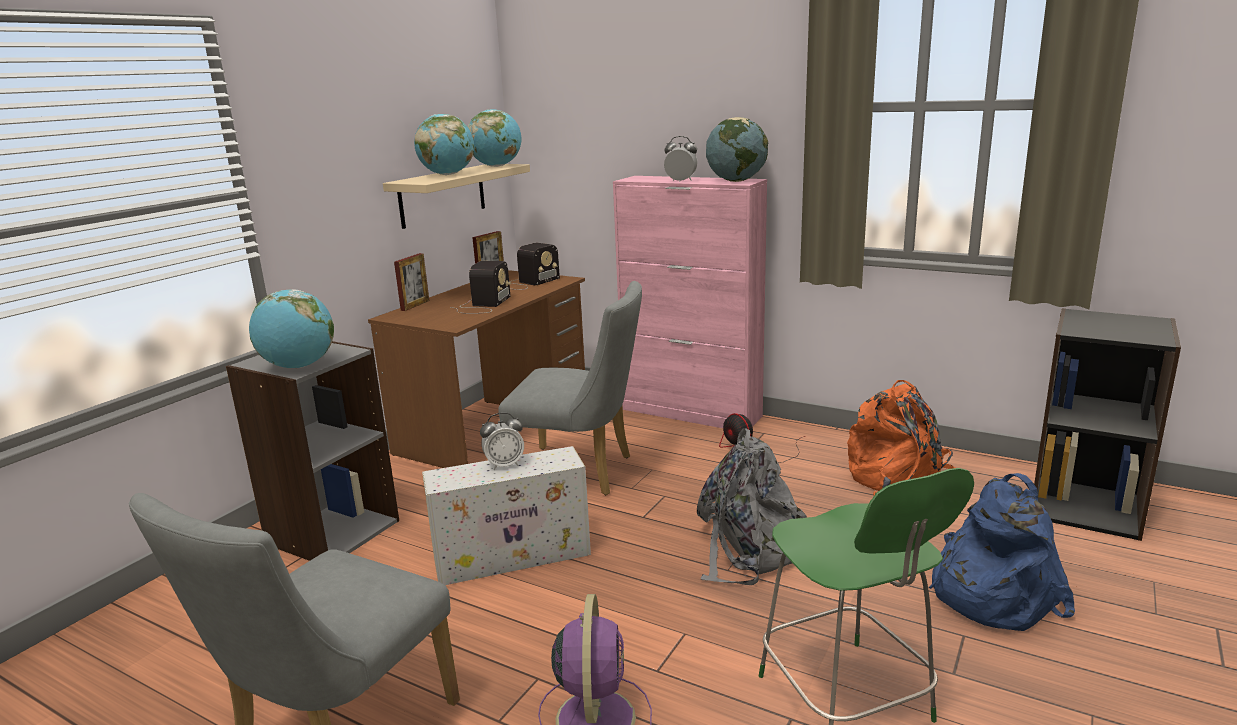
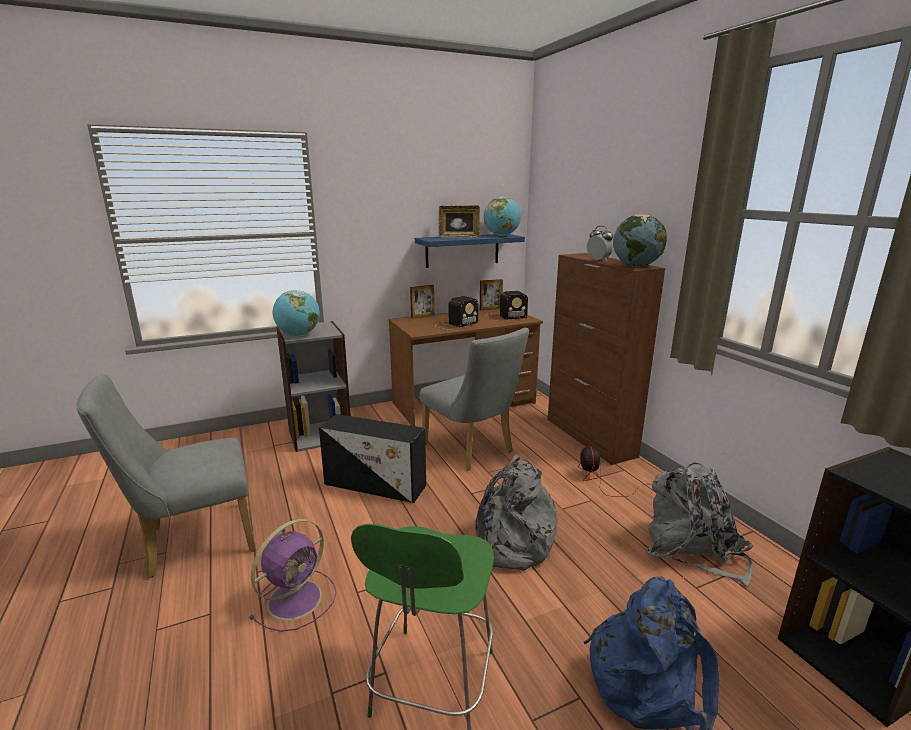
camera: 35 degrees right, 0 degrees up
(442, 195) = (462, 250): beige shelf -> blue shelf
(447, 174) = (459, 237): globe -> picture frame
(504, 465) = (375, 425): alarm clock -> none
(514, 556) = (376, 485): white storage box -> black storage box
(692, 413) = (590, 437): pink cabinet -> brown cabinet
(901, 478) = (692, 548): orange backpack -> grey backpack

